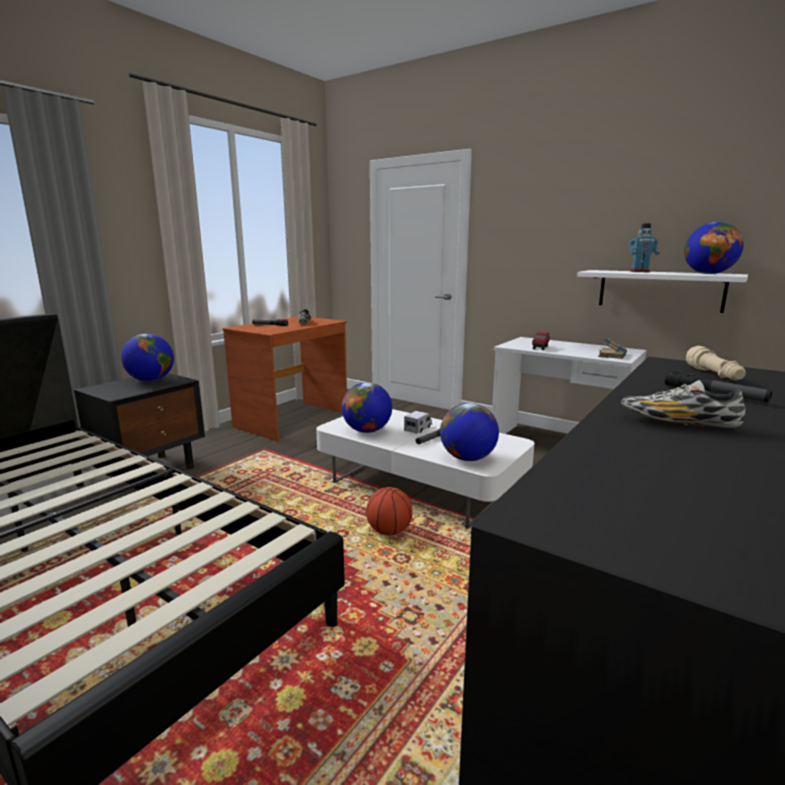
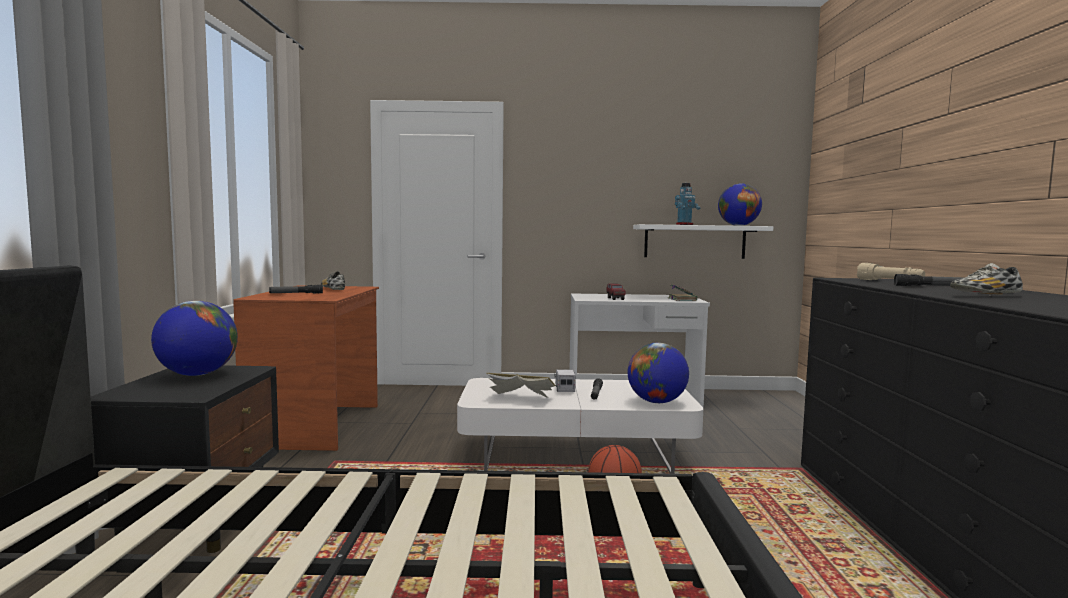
camera: 35 degrees left, 10 degrees down
(367, 431) = (520, 399): globe -> book

